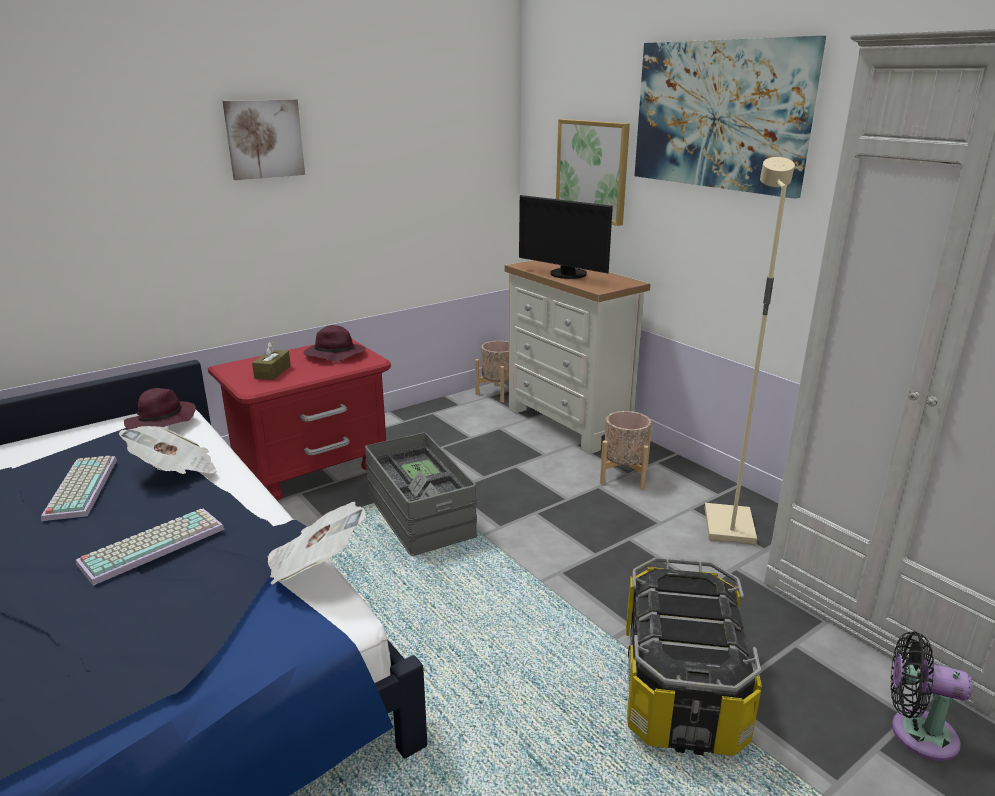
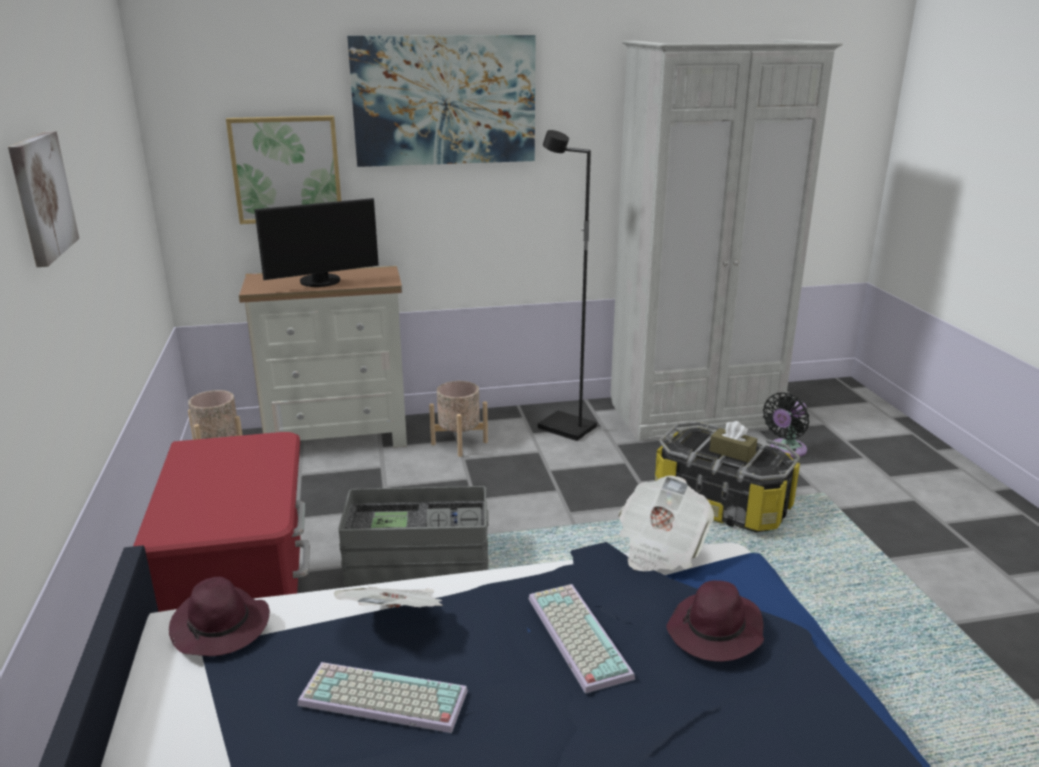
camera: 65 degrees left, 0 degrees up
(272, 372) = (228, 503): brown tissue box -> brown tissue box (732, 452)
(333, 355) = (225, 458): purple hat -> purple hat (715, 632)
(727, 526) = (565, 429): beige floor lamp -> black floor lamp

